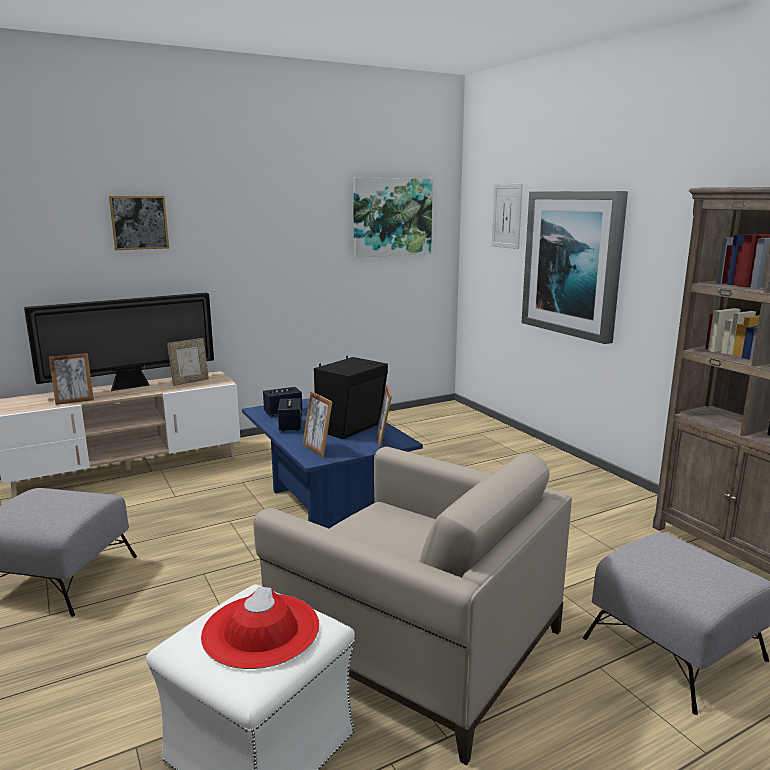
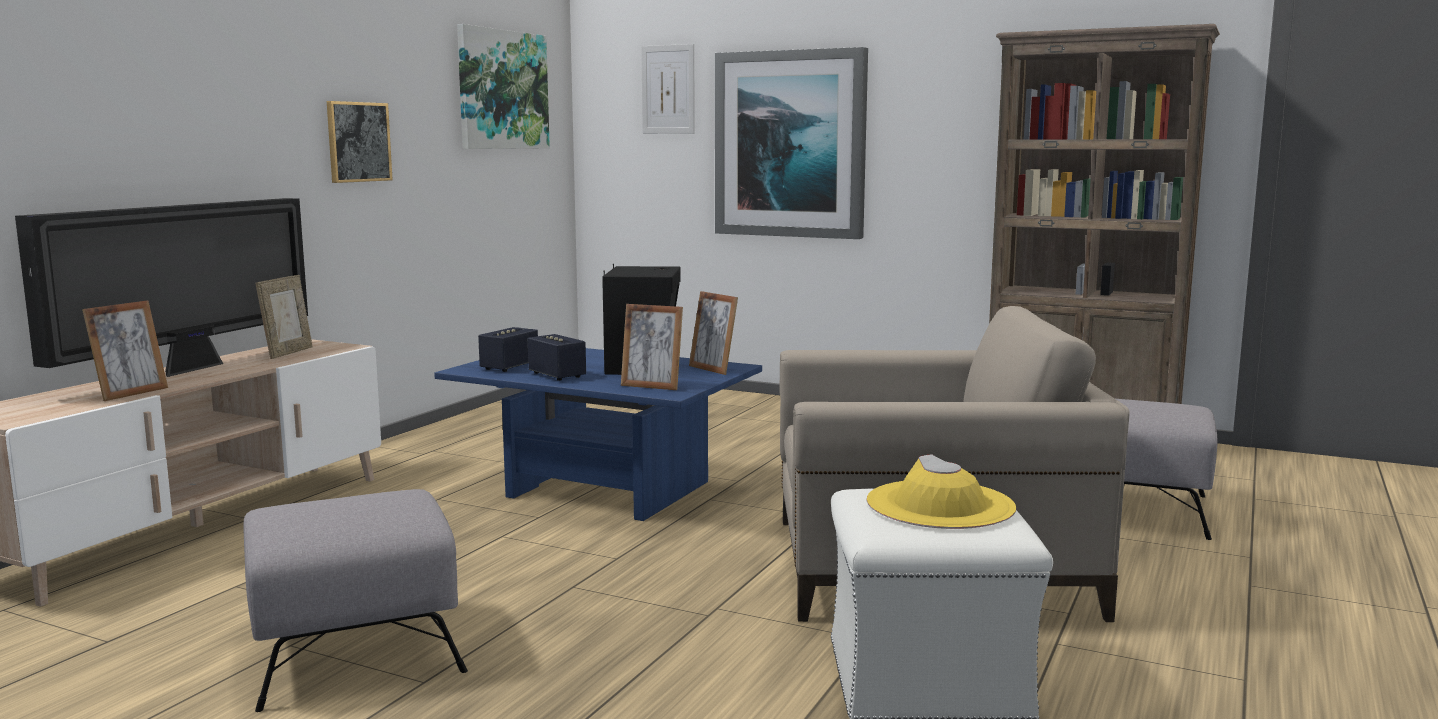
camera: 35 degrees left, 5 degrees down
(139, 222) = (178, 70): picture -> picture (358, 142)
(261, 630) = (940, 505): red hat -> yellow hat

